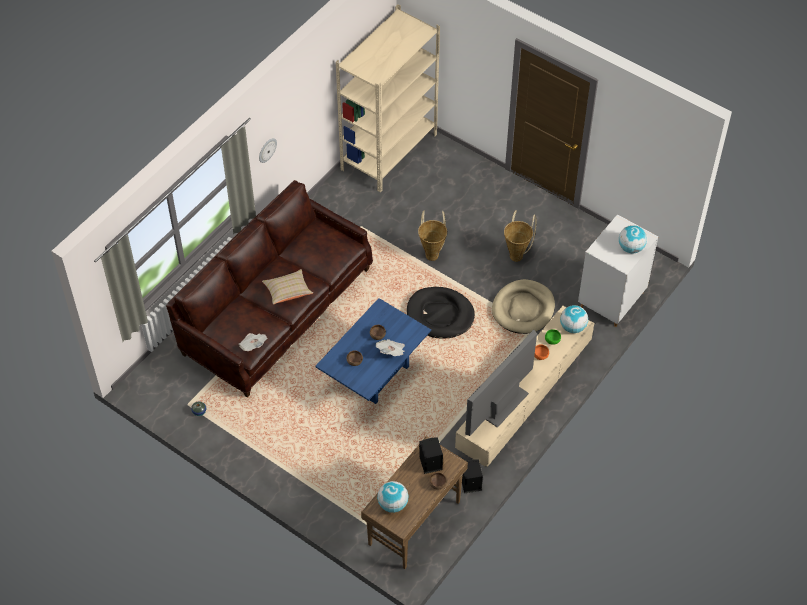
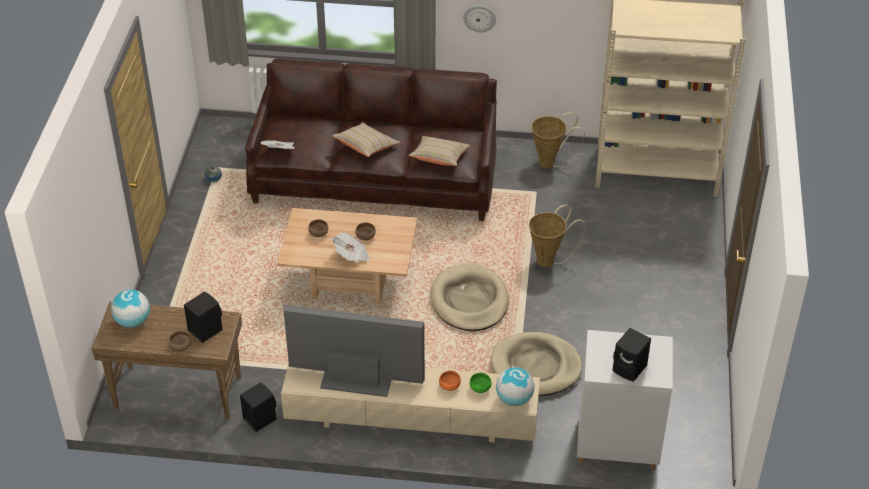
camera: 60 degrees right, 10 degrees down
(332, 256) = (439, 159): none -> beige pillow
(374, 374) = (350, 282): blue coffee table -> beige coffee table
(440, 315) = (469, 301): black dog bed -> beige dog bed
(517, 254) = (610, 330): basket -> basket (550, 163)
(631, 248) = (630, 369): globe -> black speaker

